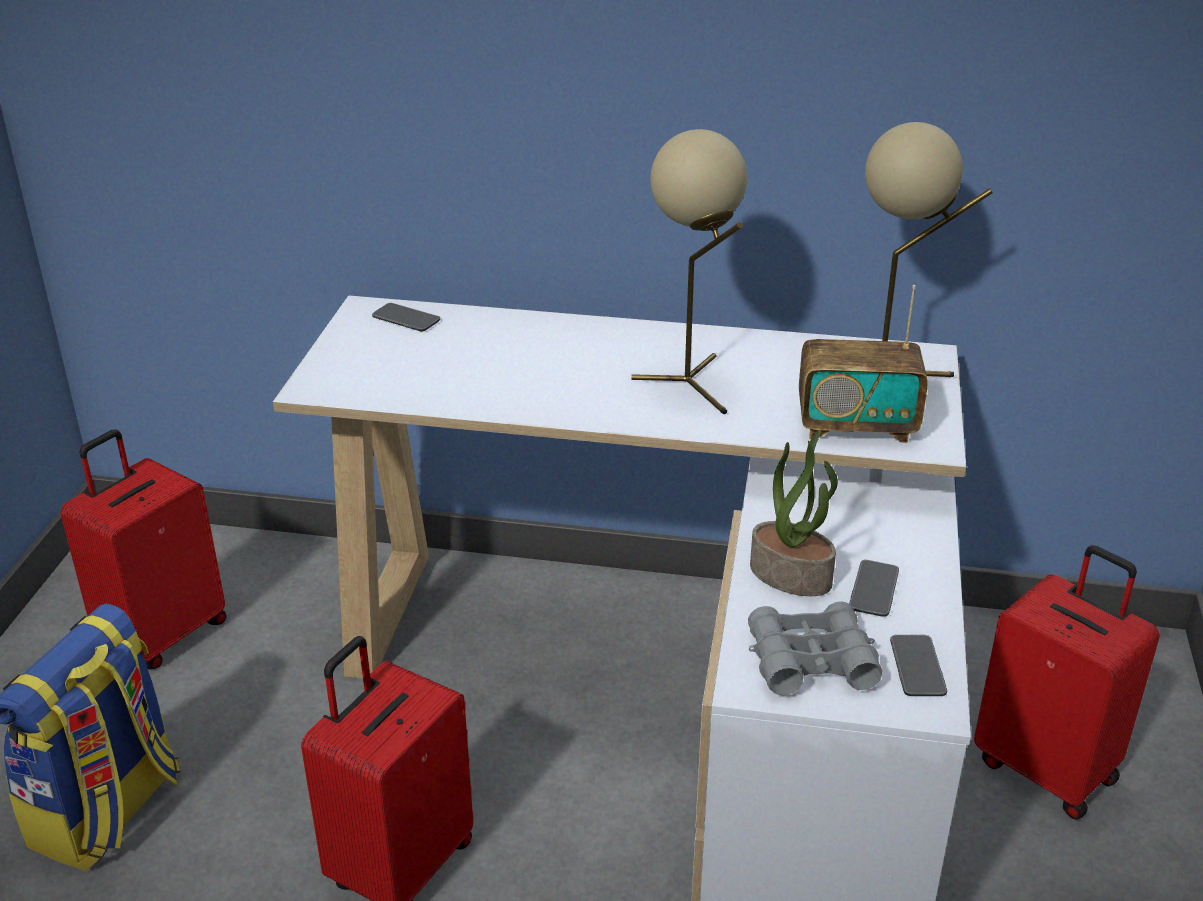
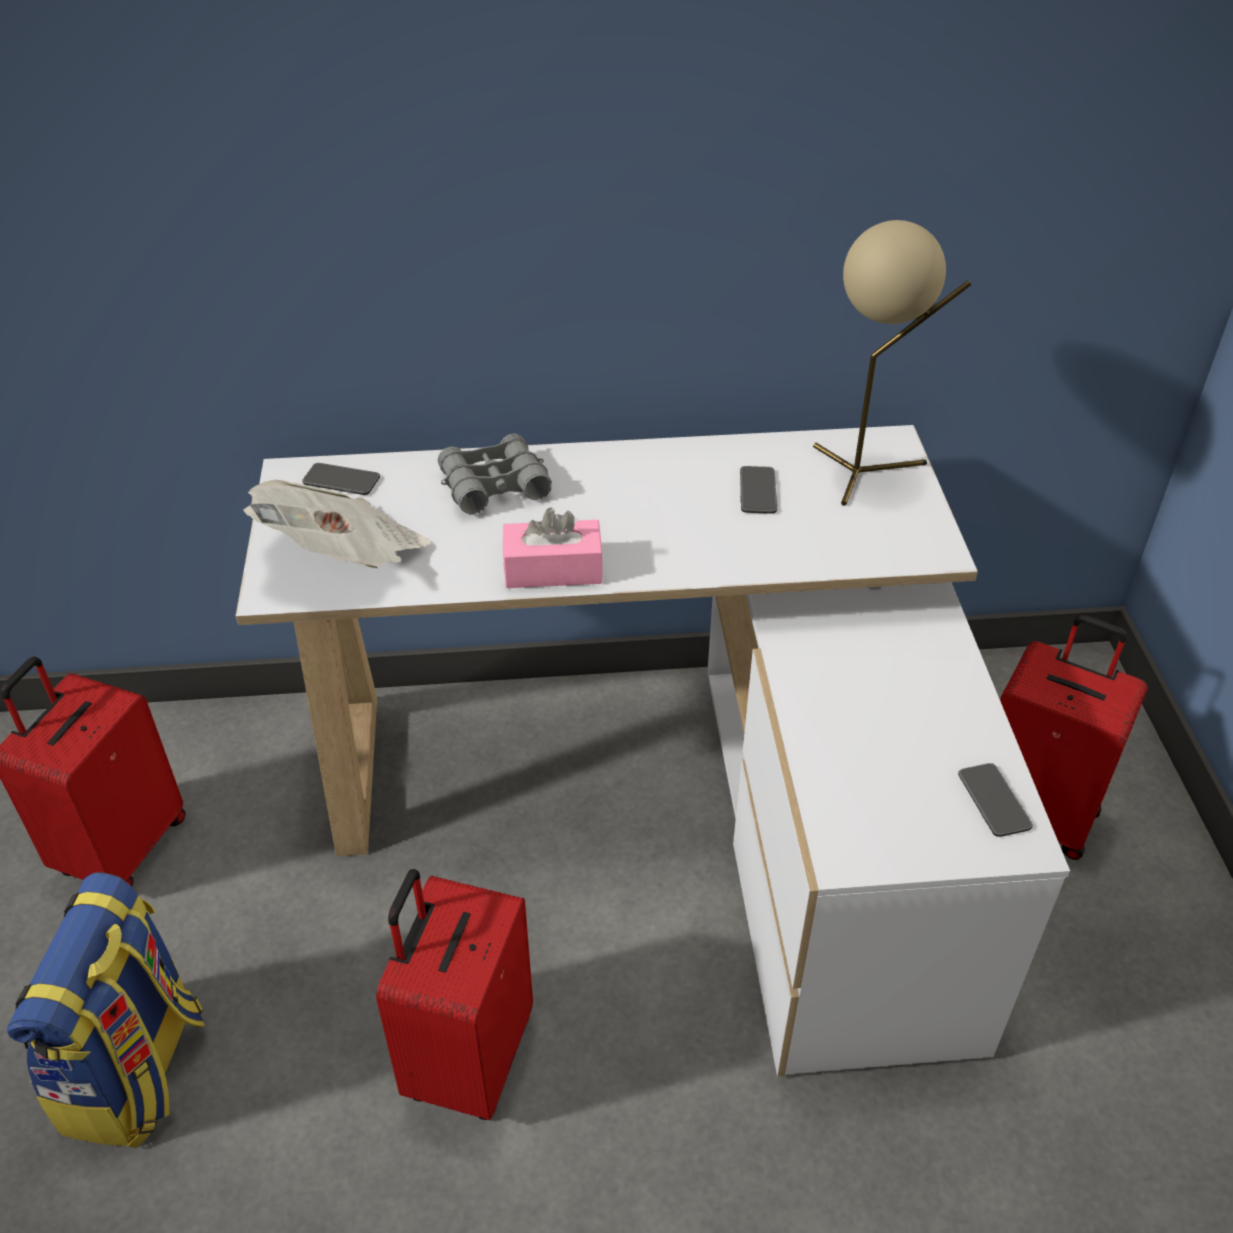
camera: 15 degrees left, 10 degrees up
(384, 373) = (346, 557): none -> newspaper
(560, 407) = (553, 569): none -> pink tissue box
(692, 385) = (677, 517): beige table lamp -> none
(792, 575) = (838, 717): potted plant -> none
(810, 661) = (893, 816): grey binoculars -> grey binoculars (494, 485)
(856, 426) = (857, 541): radio -> none
(874, 589) = (921, 718): phone -> phone (758, 491)

